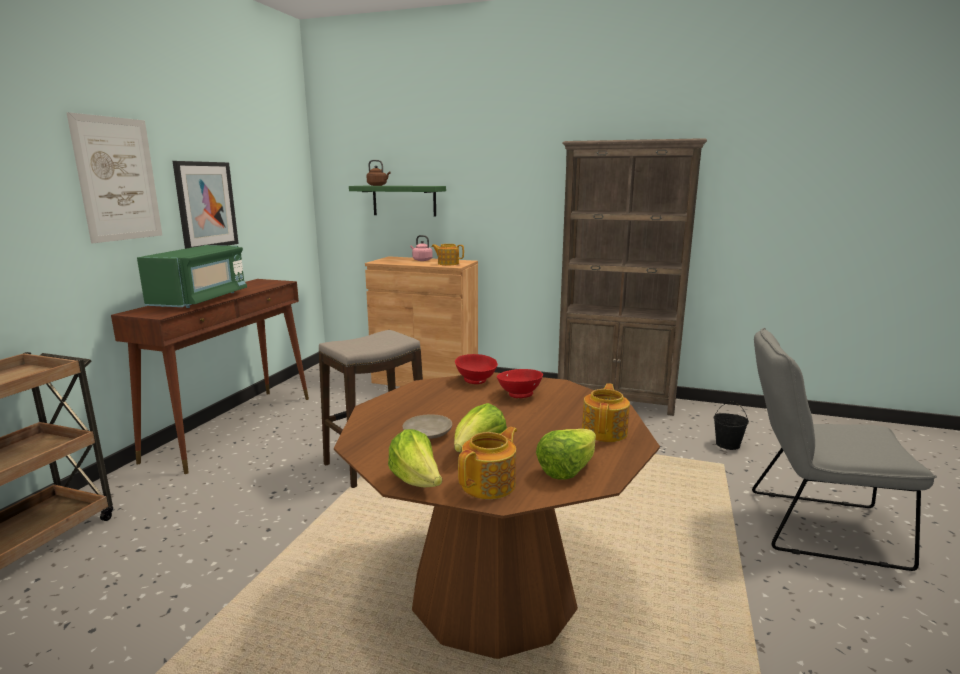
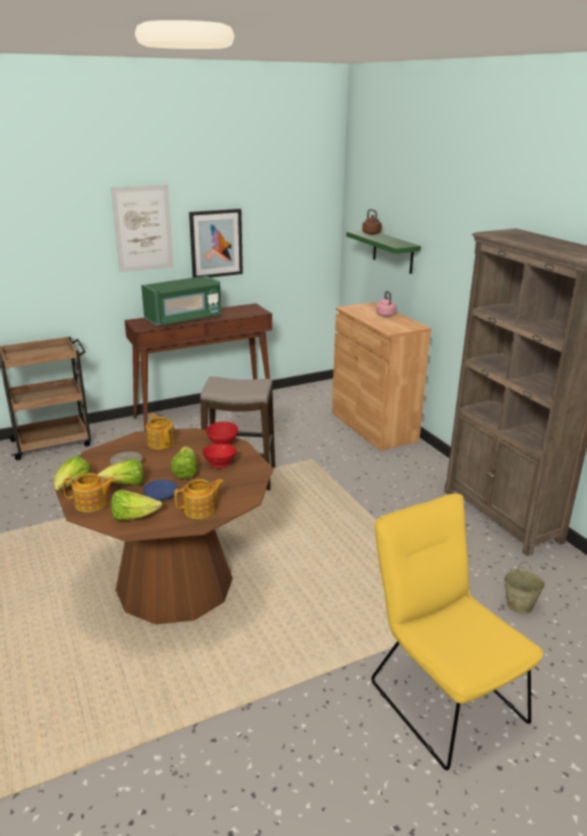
camera: 45 degrees right, 10 degrees up
(448, 263) = (393, 326): teapot -> teapot (161, 442)
(505, 413) = (185, 472): none -> lettuce
(538, 439) = (161, 495): none -> blue plate
(728, 444) = (520, 605): black bucket -> beige bucket
(812, 526) = (440, 694): grey chair -> yellow chair

